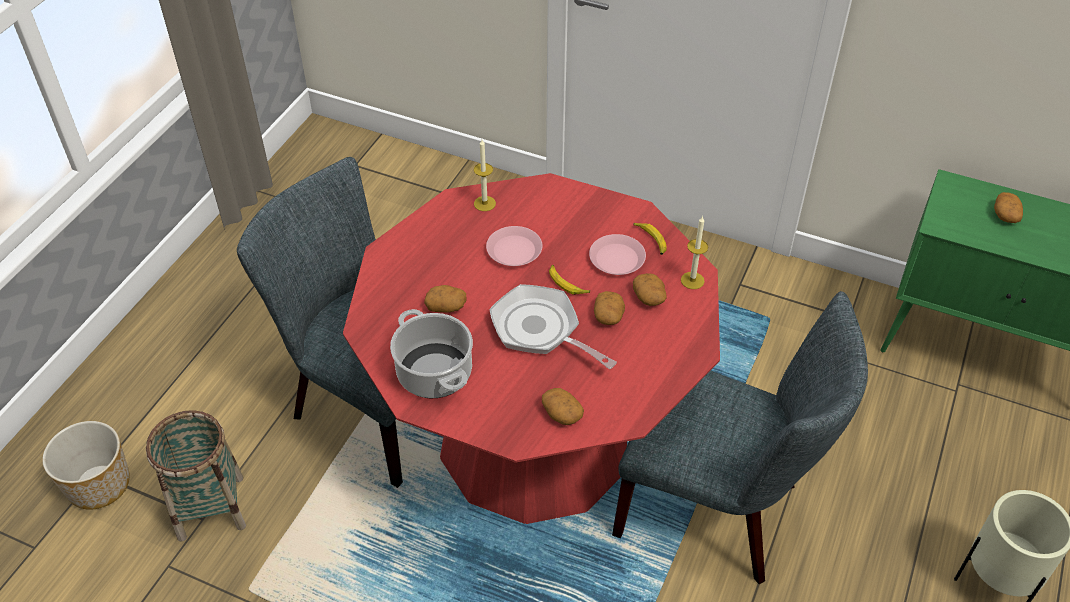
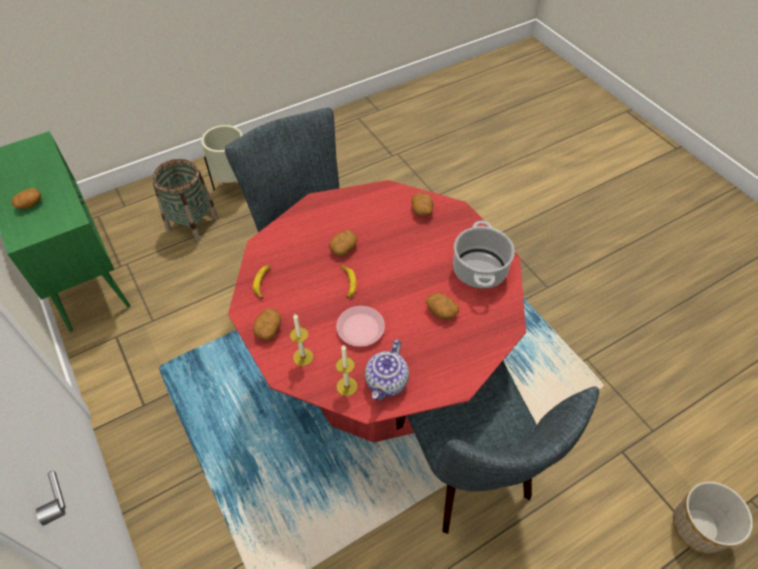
camera: 145 degrees left, 5 degrees up
(211, 507) = (614, 457): basket -> basket (192, 223)
(451, 223) = (387, 382): none -> teapot
(540, 330) = (392, 262): frying pan -> none
(616, 259) = (299, 282): pink plate -> none
(649, 297) = (307, 246): potato -> potato (268, 329)
(692, 280) = (270, 242): candle -> candle (303, 357)

